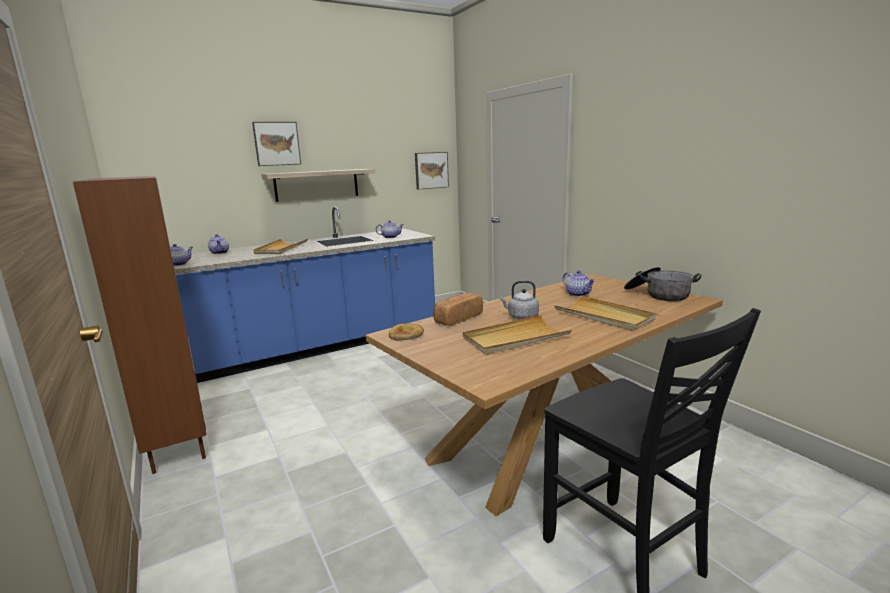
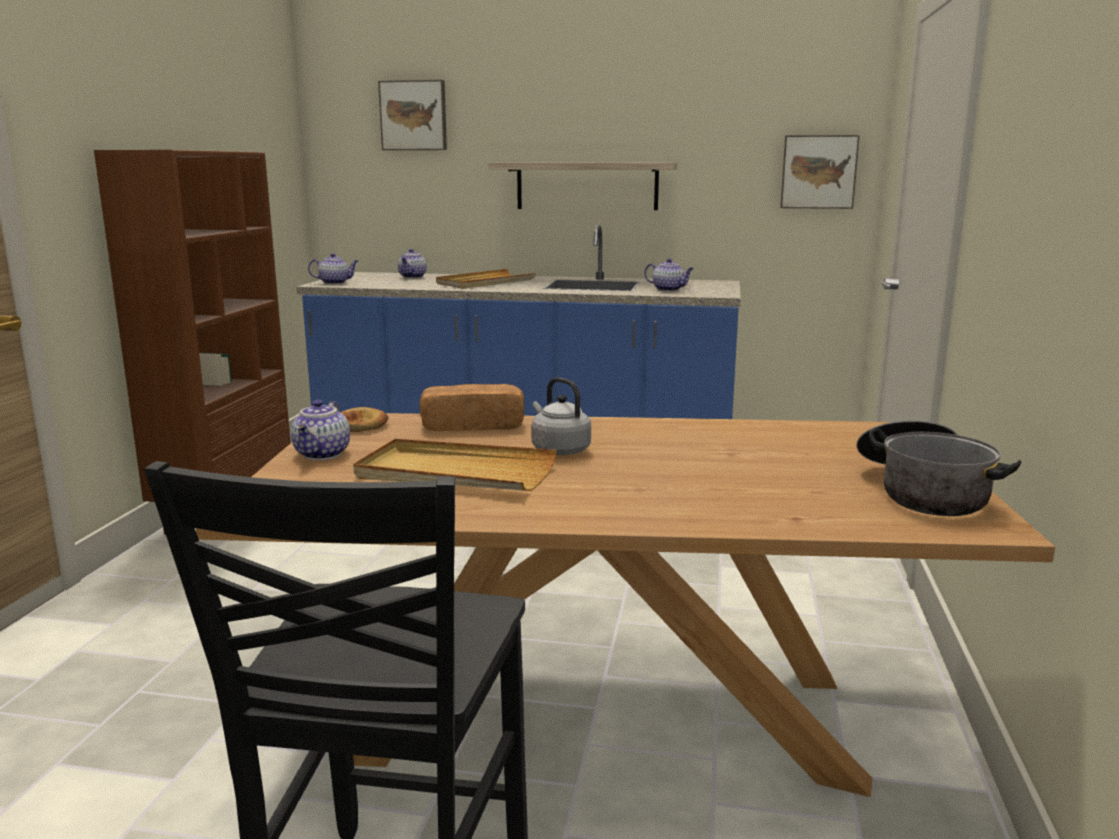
camera: 40 degrees right, 0 degrees up
(276, 144) = (529, 114): picture -> picture (414, 115)
(578, 294) = (764, 446): teapot -> teapot (323, 454)
(604, 316) = (686, 490): beige tray -> none

